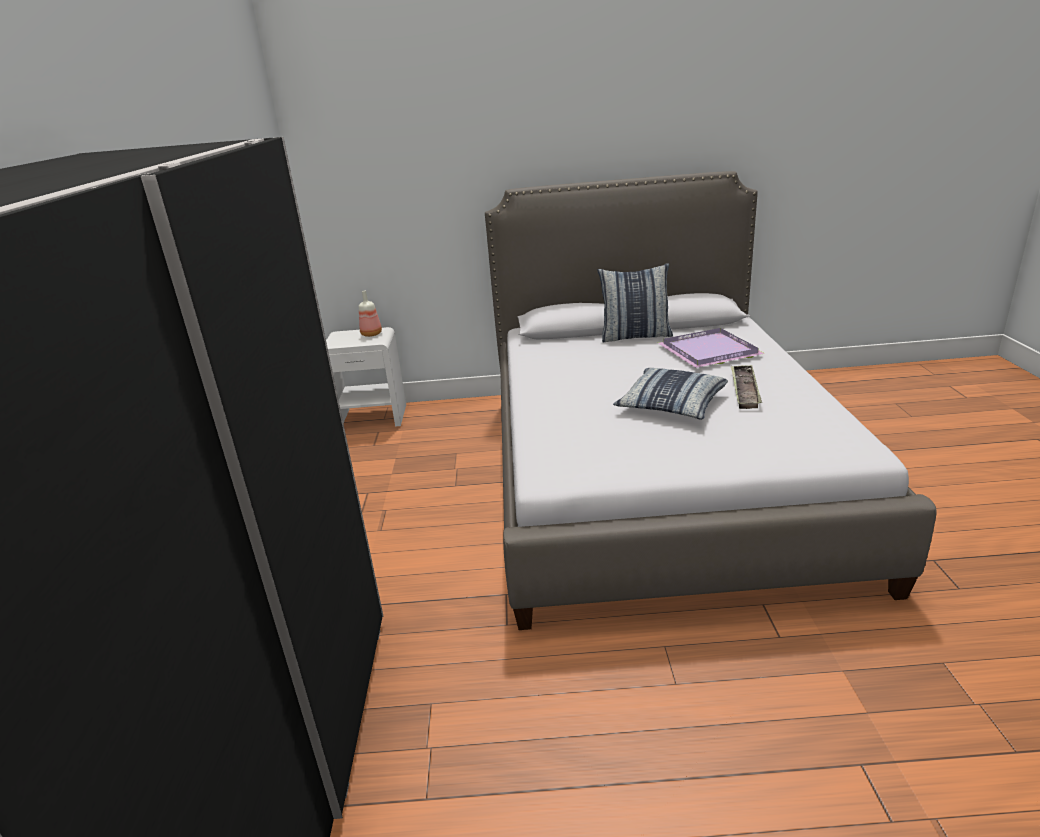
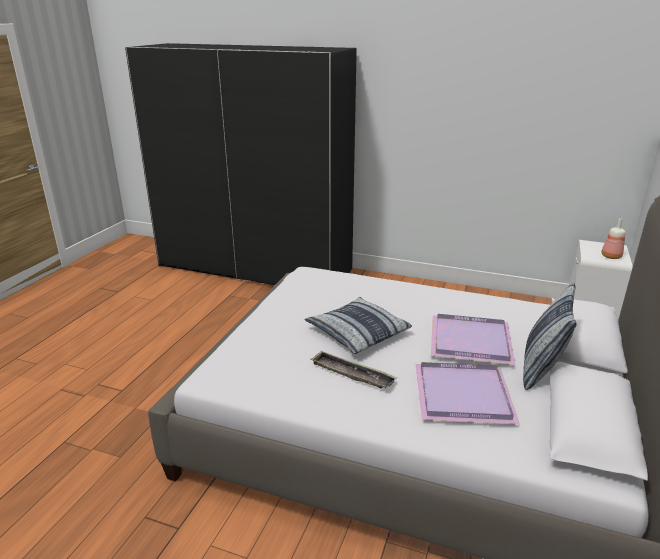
camera: 110 degrees right, 0 degrees up
(624, 359) = (469, 340): none -> purple tray

